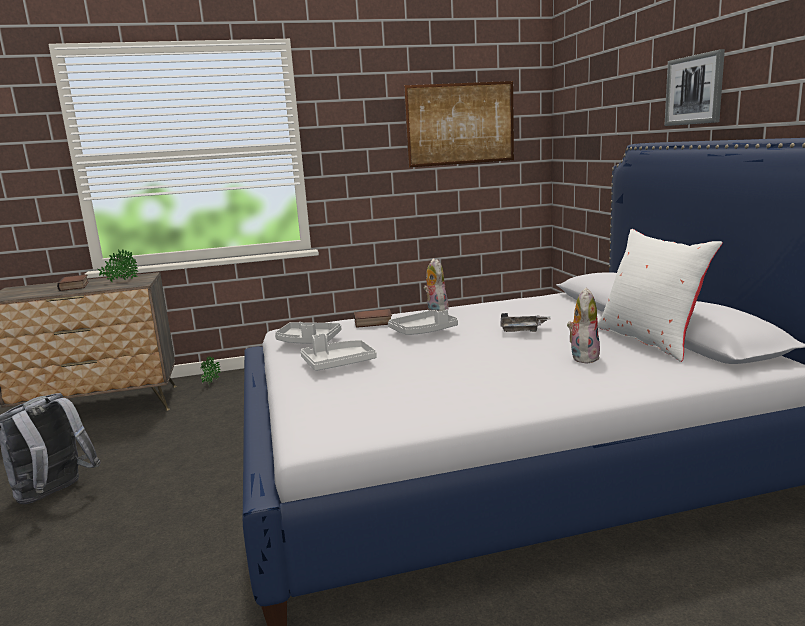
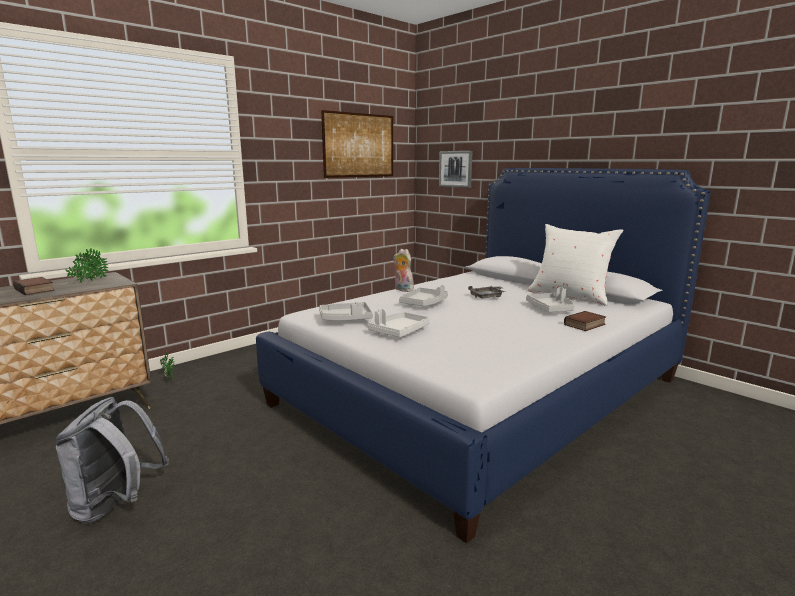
camera: 30 degrees left, 0 degrees up
(372, 322) = (373, 301): book -> book (585, 325)
(583, 357) = (551, 309): plush toy -> grey tray
(694, 90) = (555, 135): picture -> picture (456, 169)

